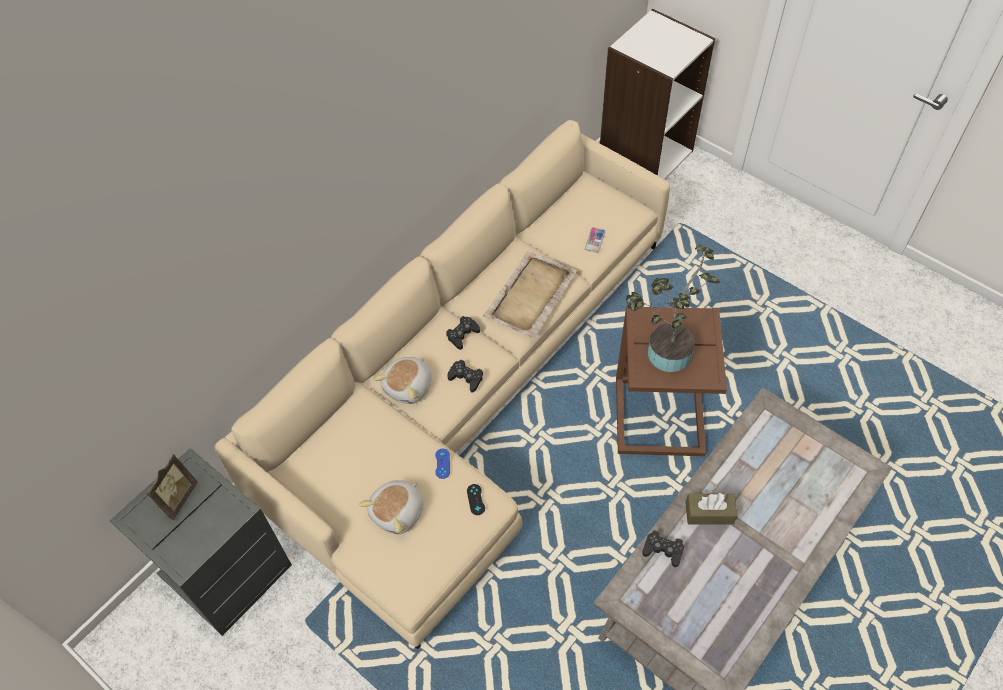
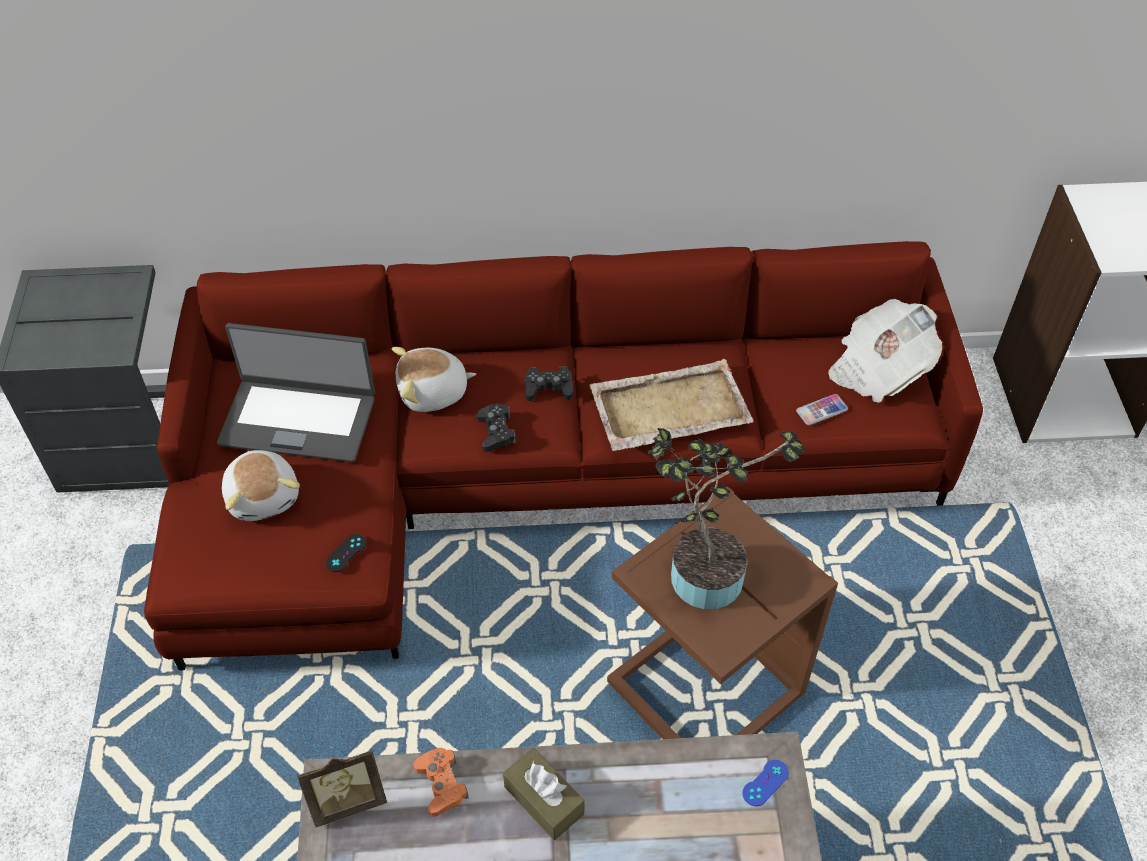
camera: 45 degrees right, 5 degrees down
(177, 498) = (88, 297): picture frame -> picture frame (347, 800)
(363, 460) = (298, 419): none -> laptop
(398, 512) = (264, 496): plush toy -> plush toy turned 105 degrees counterclockwise
(442, 463) = (362, 490): blue game controller -> blue game controller (765, 783)
(464, 392) = (530, 474): beige sofa -> red sofa
(594, 200) = (878, 369): none -> newspaper
(663, 550) = (441, 784): black game controller -> orange game controller

